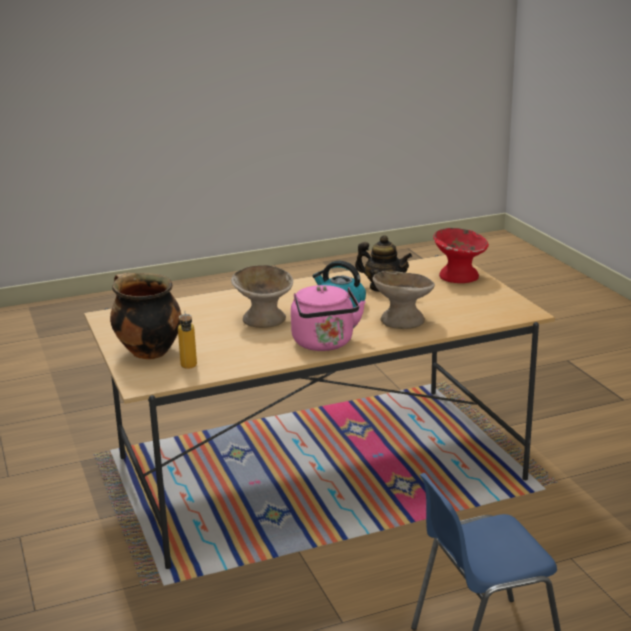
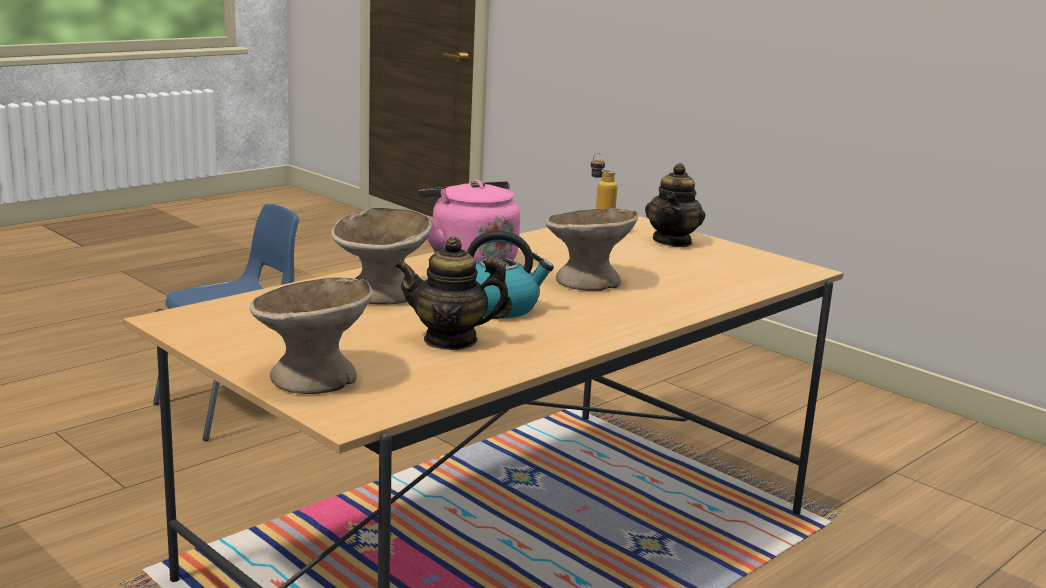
camera: 155 degrees right, 5 degrees down
(147, 352) = (673, 241): cooking pot -> teapot
(458, 276) = (314, 377): red bowl -> beige bowl

